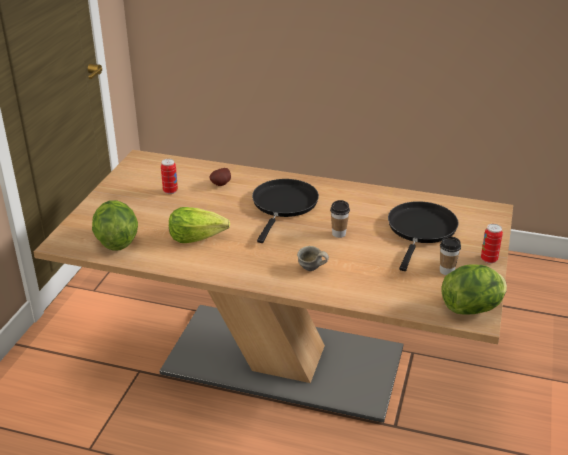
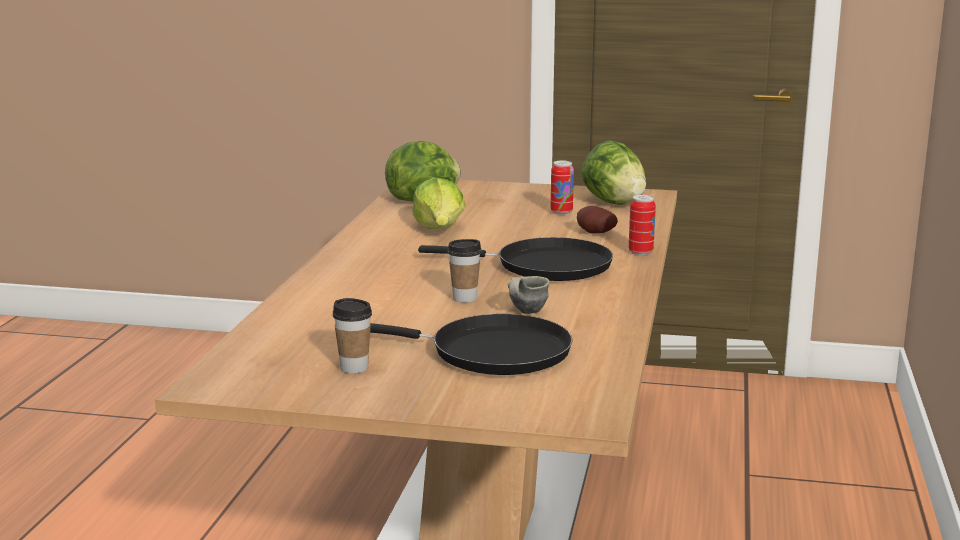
camera: 85 degrees right, 15 degrees down
(311, 270) = (358, 285): grey mug -> grey mug (524, 312)
(472, 308) = (238, 382): lettuce -> lettuce (614, 203)
(489, 259) = (392, 403): can -> can (640, 252)

